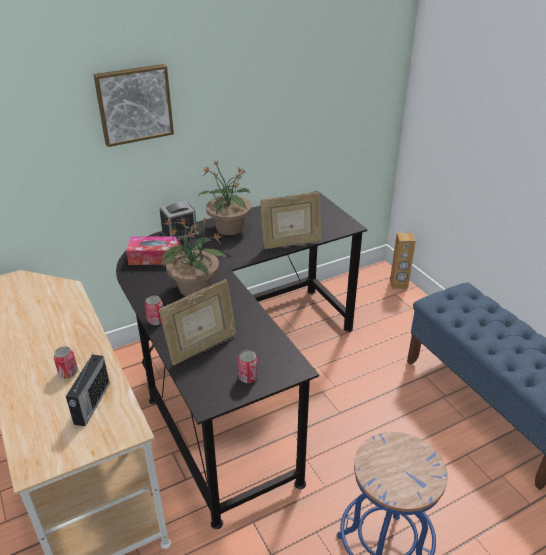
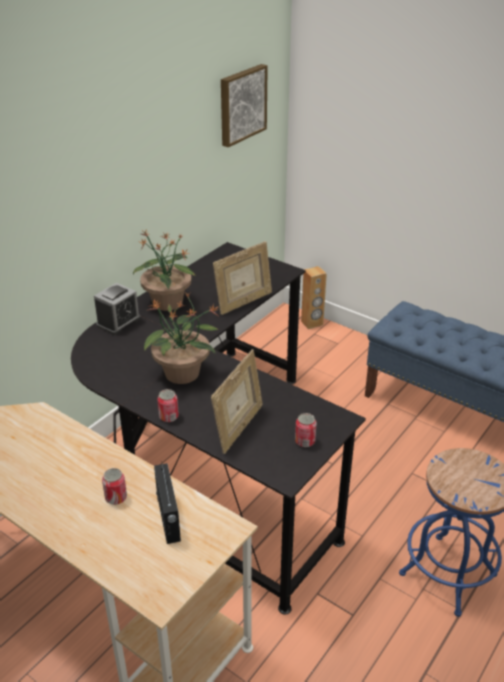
camera: 25 degrees left, 0 degrees up
(134, 104) = (59, 184): picture -> picture (241, 104)
(155, 257) = (112, 353): tissue box -> none

